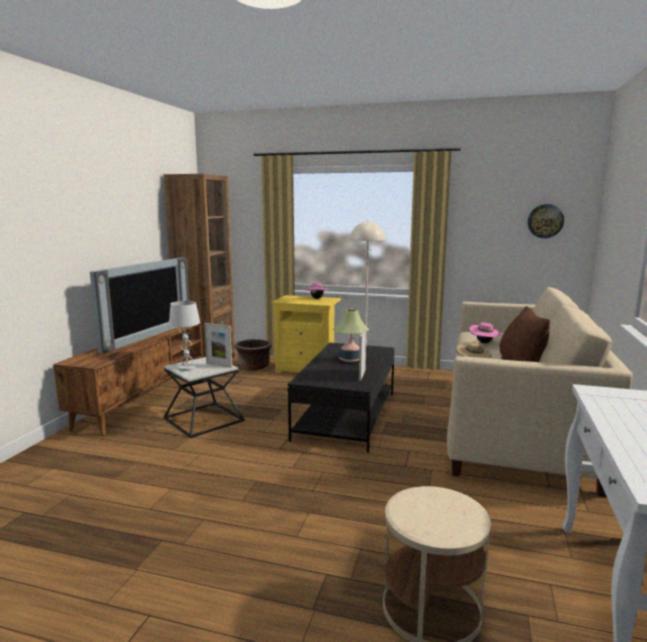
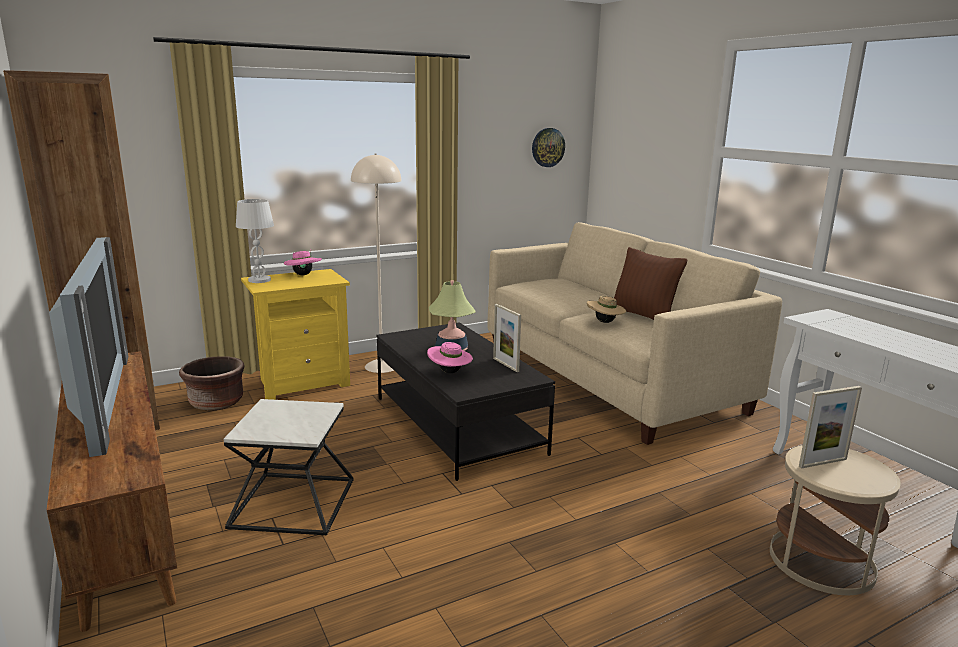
camera: 45 degrees left, 5 degrees up
(187, 368) = (272, 429): white table lamp -> white table lamp (259, 280)
(219, 365) = (309, 408): picture frame -> picture frame (822, 463)
(484, 343) = (559, 295): pink hat -> pink hat (450, 372)

